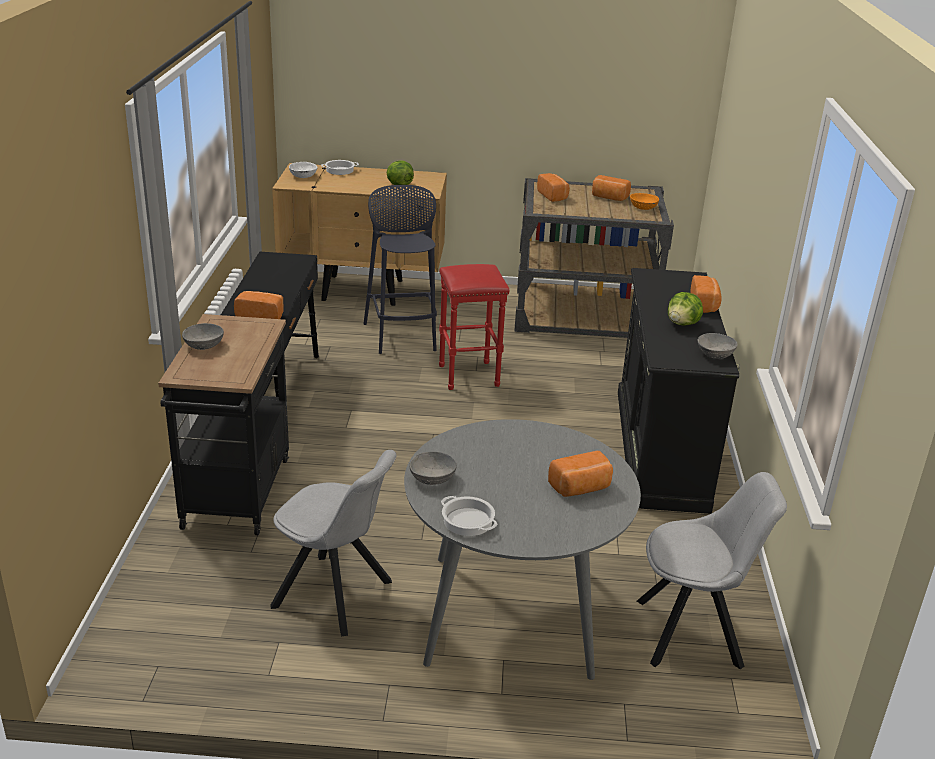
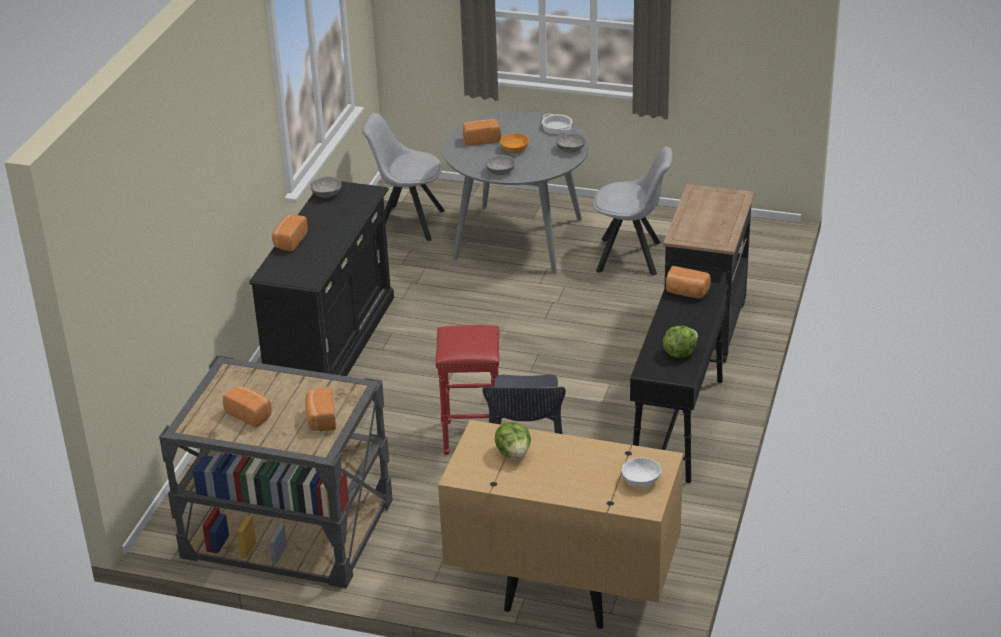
camera: 165 degrees left, 5 degrees up
(204, 345) = (726, 220): grey bowl -> grey bowl (500, 171)
(335, 595) = (631, 257): grey chair -> grey chair turned 150 degrees clockwise
(339, 170) = (589, 493): cooking pot -> none
(643, 208) = (224, 391): orange bowl -> orange bowl (514, 149)
(682, 324) = (327, 222): lettuce -> lettuce (679, 353)

